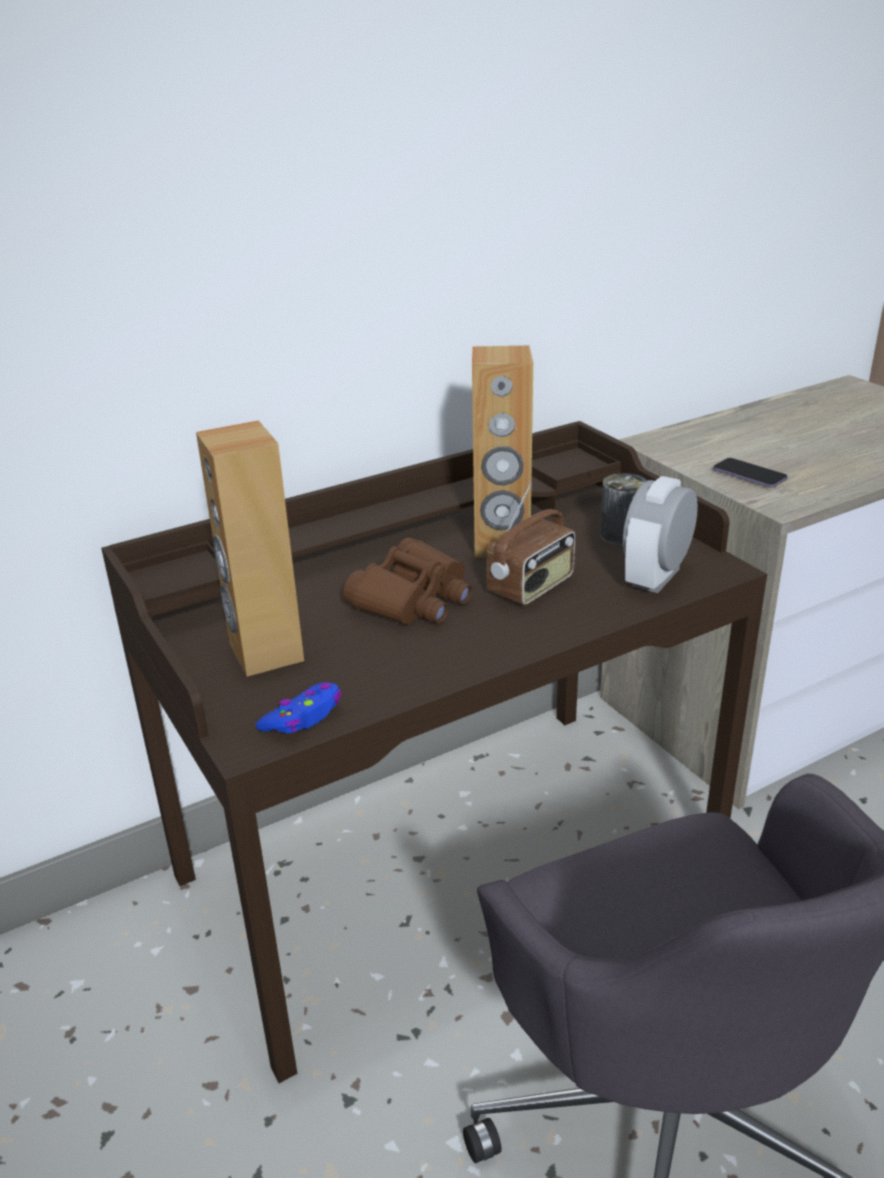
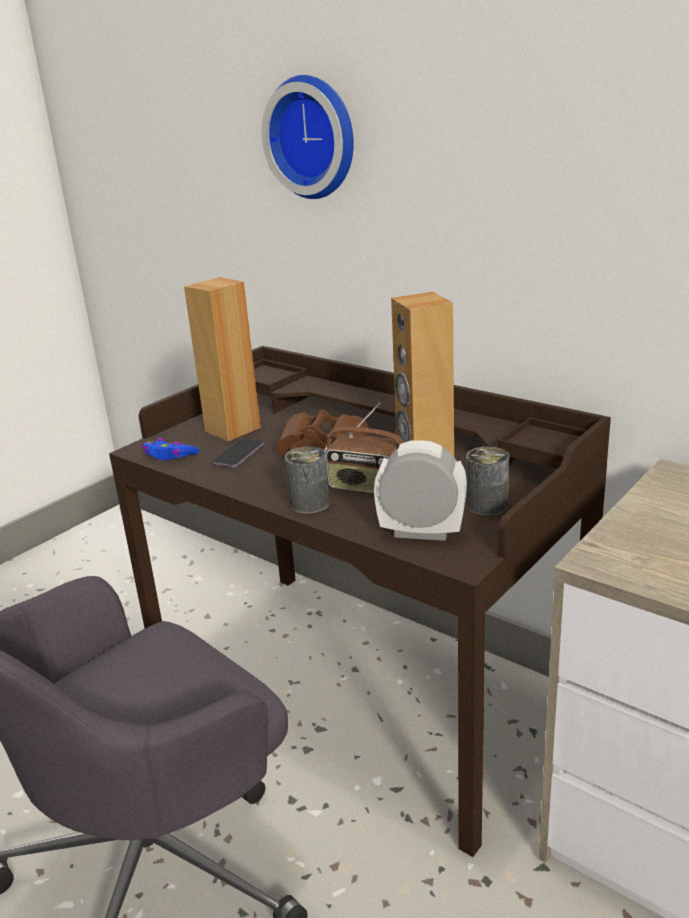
camera: 70 degrees right, 5 degrees down
(168, 190) = (314, 137): none -> wall clock
(547, 628) = (309, 503): none -> can
(749, 475) = (657, 534): phone -> phone (238, 455)

